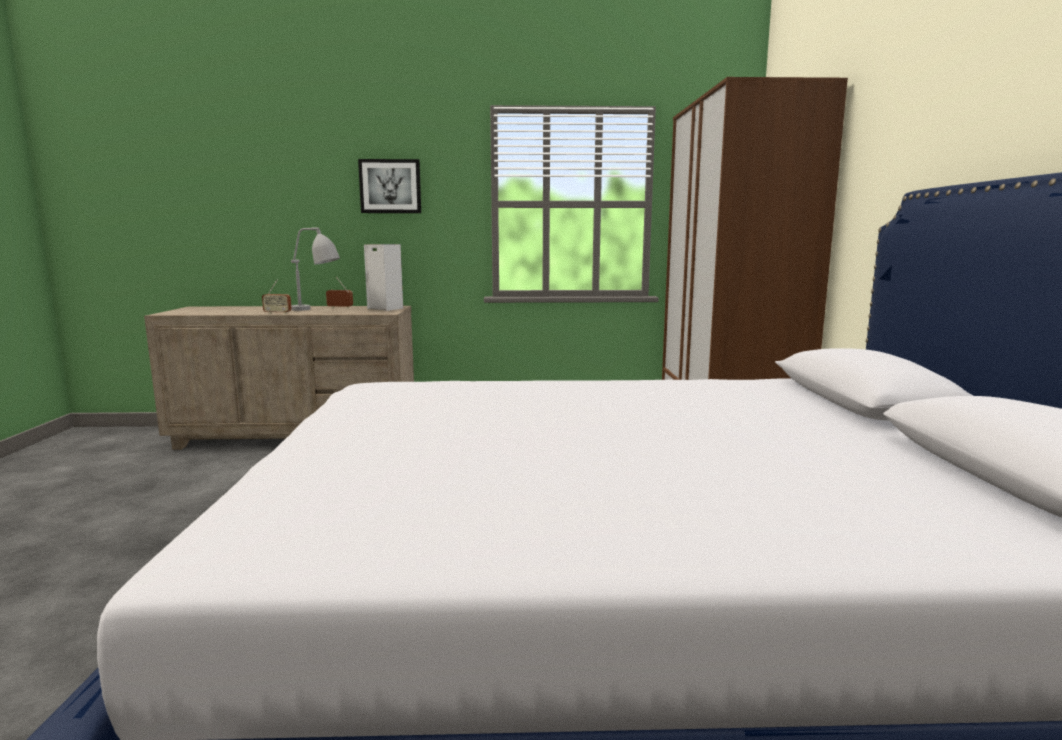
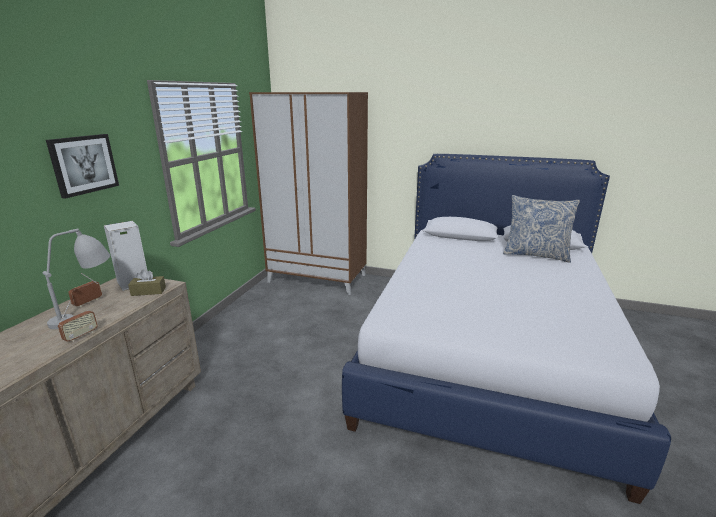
camera: 70 degrees left, 10 degrees up
(368, 312) = (148, 291): none -> brown tissue box
(878, 471) = (535, 255): none -> pillow

